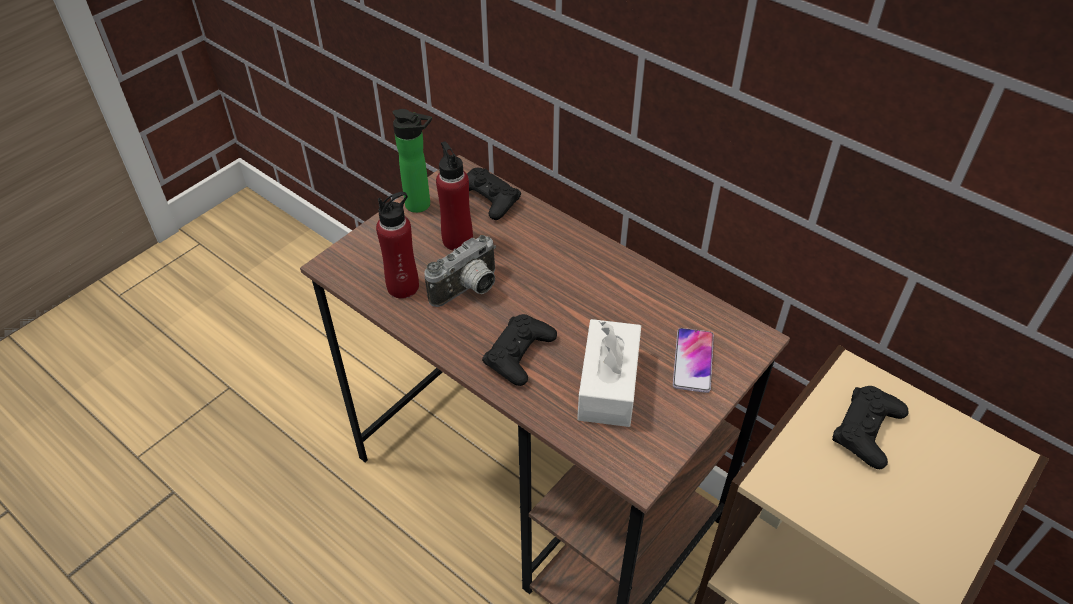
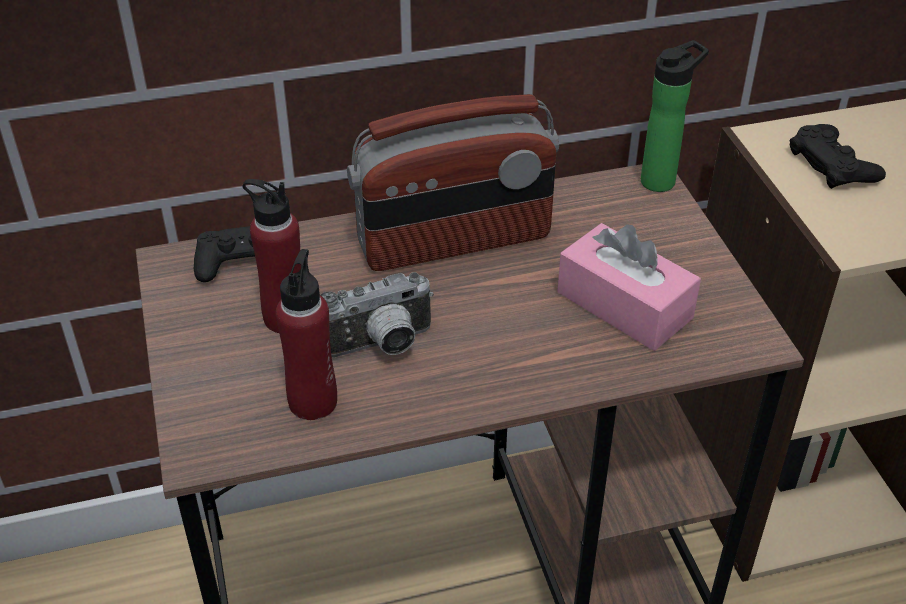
camera: 55 degrees left, 5 degrees down
(421, 205) = (188, 321): bottle -> bottle (662, 180)
(468, 290) = (380, 346): camera -> camera turned 75 degrees clockwise
(519, 354) = (520, 351): black game controller -> none
(589, 274) = (455, 241): none -> radio
(608, 384) = (624, 305): white tissue box -> pink tissue box
(693, 361) = (643, 232): phone -> none

